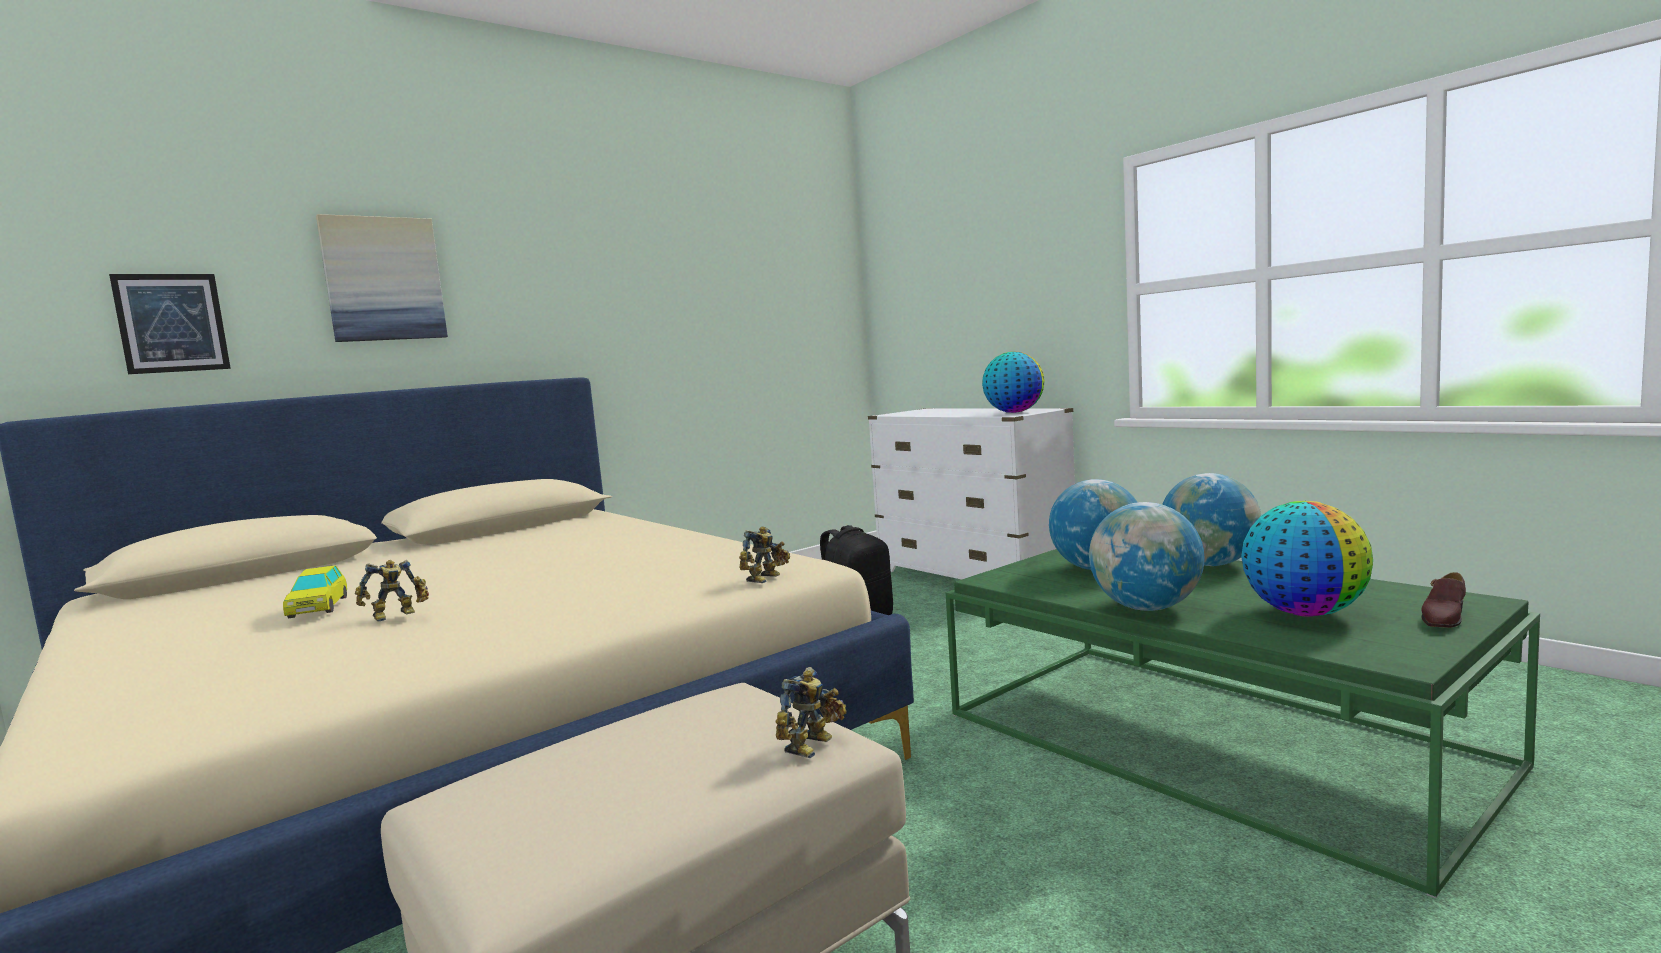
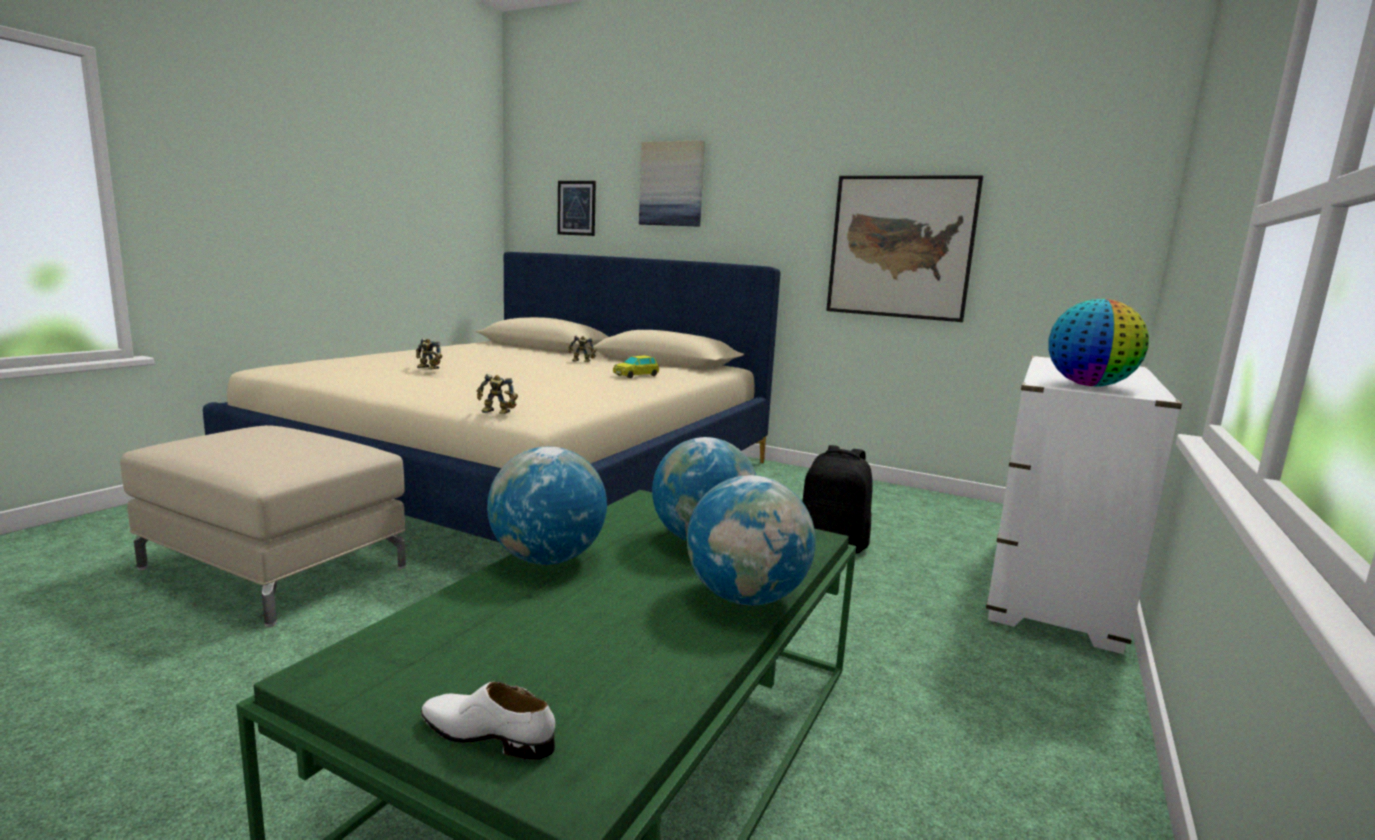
camera: 65 degrees right, 5 degrees up
(318, 607) = (453, 359): toy car -> toy car (636, 375)
(694, 342) = (900, 247): none -> picture
(813, 746) = (258, 469): toy robot -> toy robot (581, 361)
(1305, 613) = (520, 638): globe -> none
(1443, 618) = (487, 735): brown shoe -> white shoe

